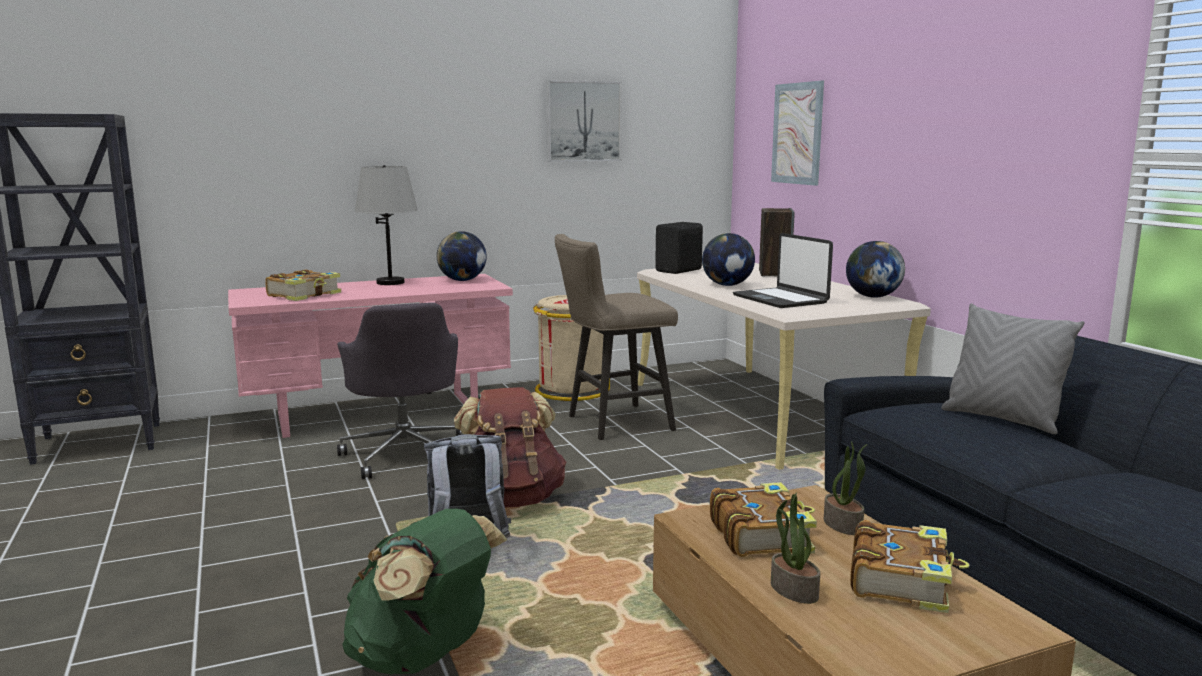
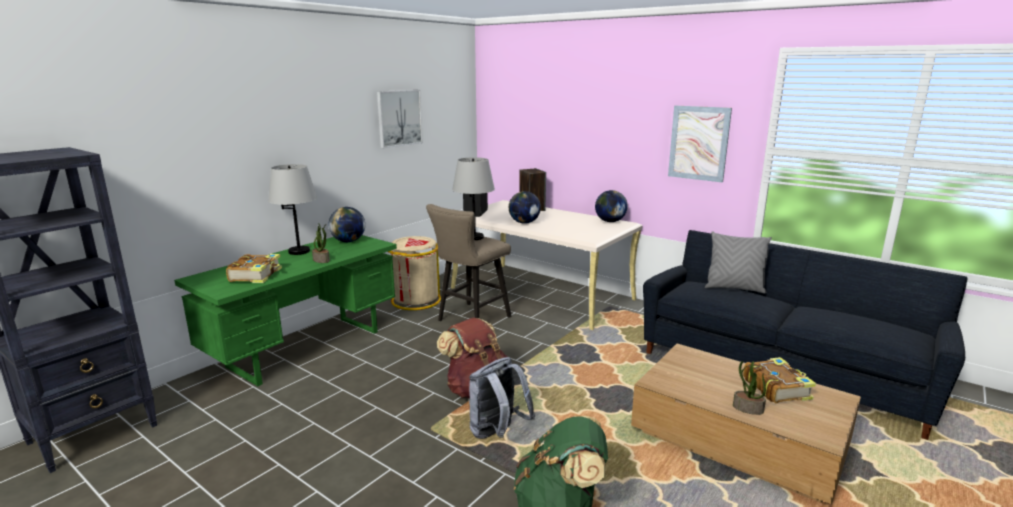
camera: 30 degrees left, 5 degrees up
(379, 413) = (306, 348): pink desk -> green desk
(406, 454) = (368, 375): grey office chair -> none
(629, 294) = (474, 237): none -> grey table lamp
(761, 535) = (695, 381): book -> none
(781, 299) = (571, 231): laptop -> none
(797, 133) = (534, 122): picture -> picture (698, 143)
(843, 525) = (718, 364): potted plant -> potted plant (321, 260)

